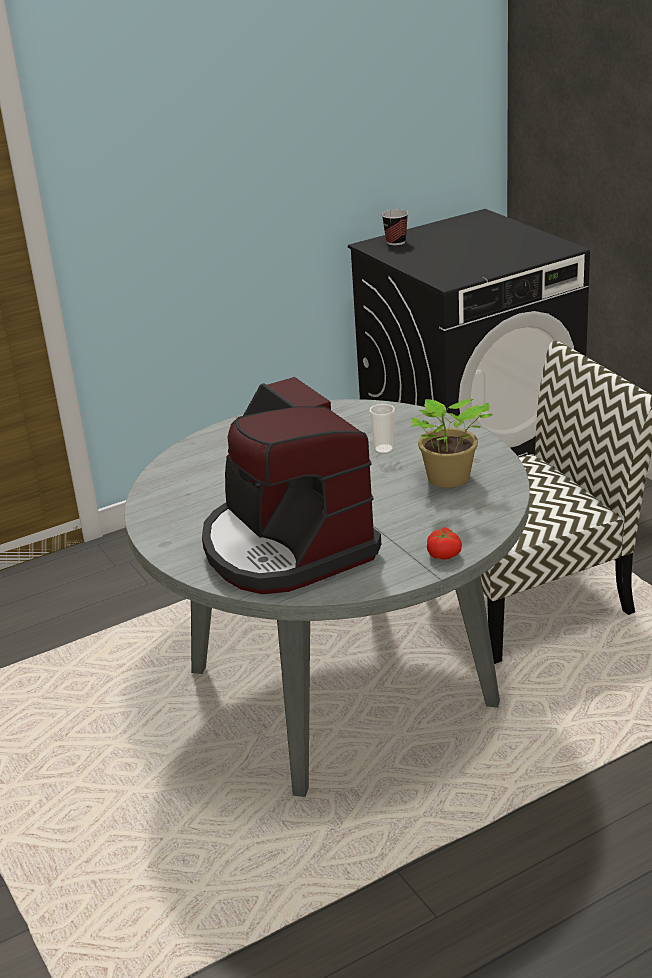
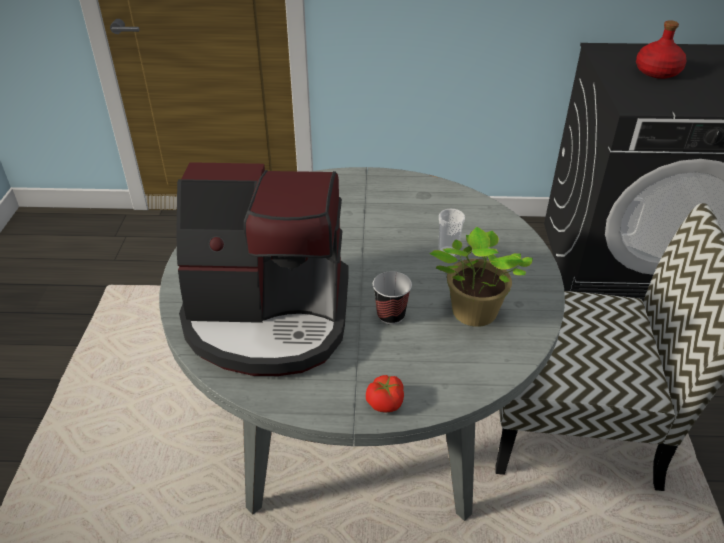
camera: 30 degrees right, 10 degrees up
(286, 546) = (269, 318): coffee machine -> coffee machine turned 90 degrees counterclockwise
(396, 242) = (624, 52): cup -> cup (391, 315)
(440, 250) = (657, 72): none -> red bottle

